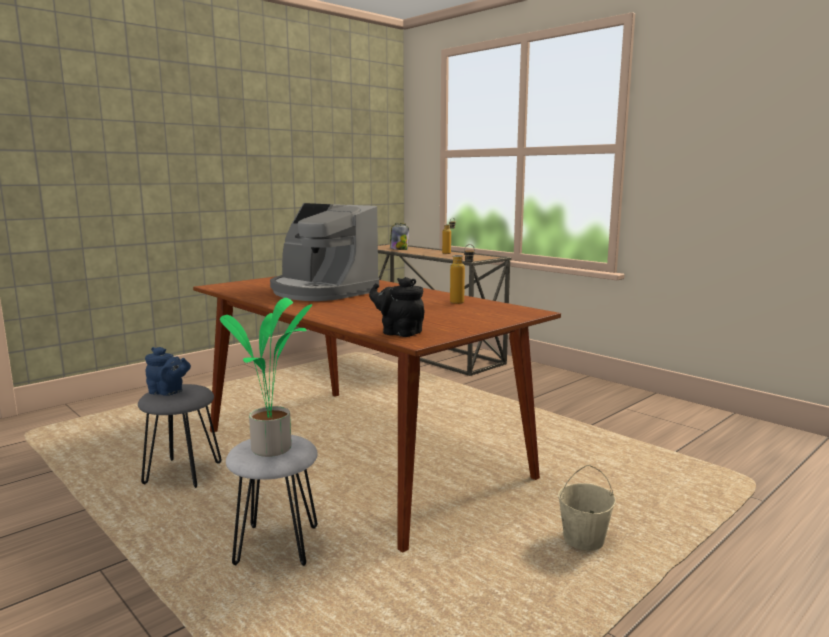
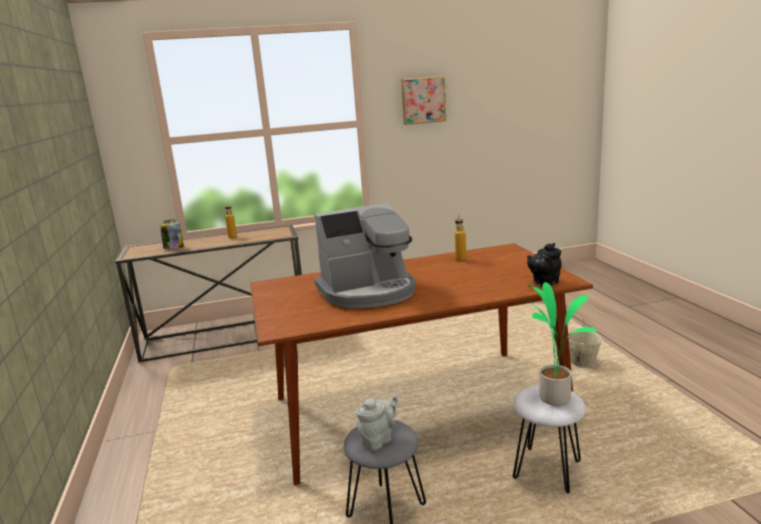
camera: 60 degrees left, 5 degrees up
(168, 392) = (378, 439): blue teapot -> grey teapot
(713, 119) = (423, 100): none -> picture

